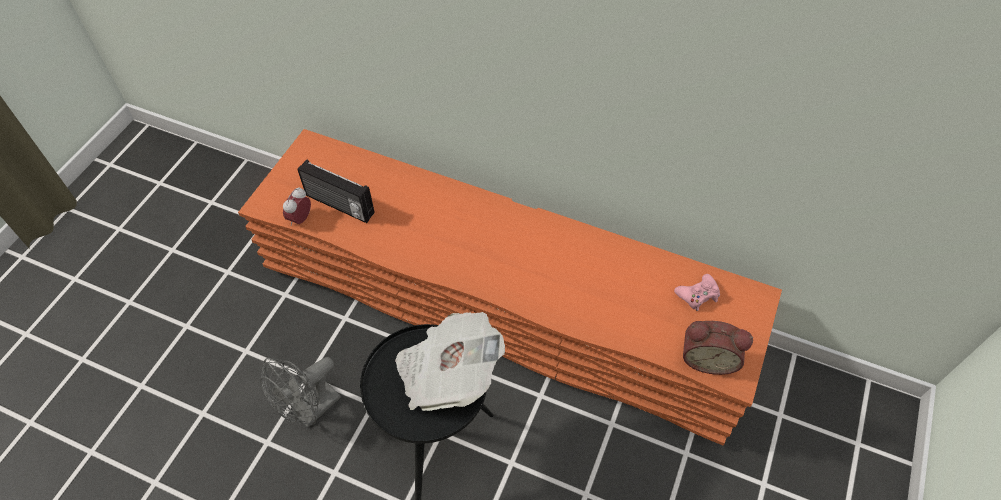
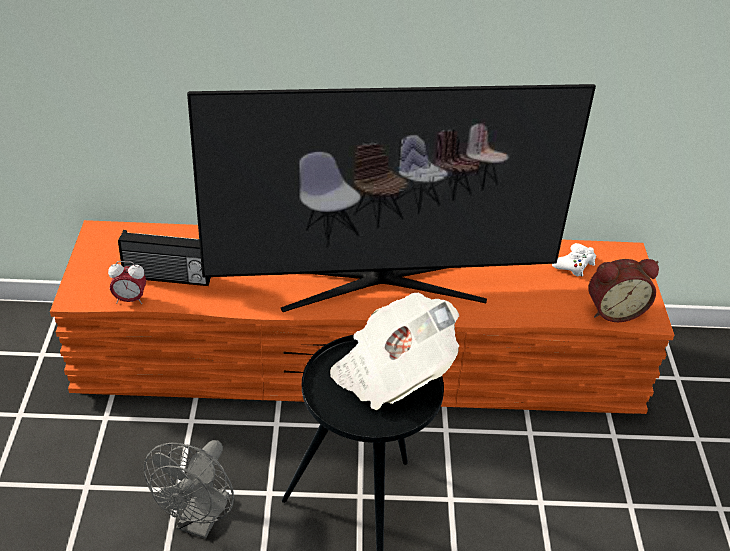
camera: 25 degrees left, 15 degrees down
(300, 219) = (130, 300): alarm clock -> alarm clock turned 90 degrees counterclockwise
(507, 264) = (380, 284): none -> television
(698, 295) = (574, 265): pink game controller -> white game controller

